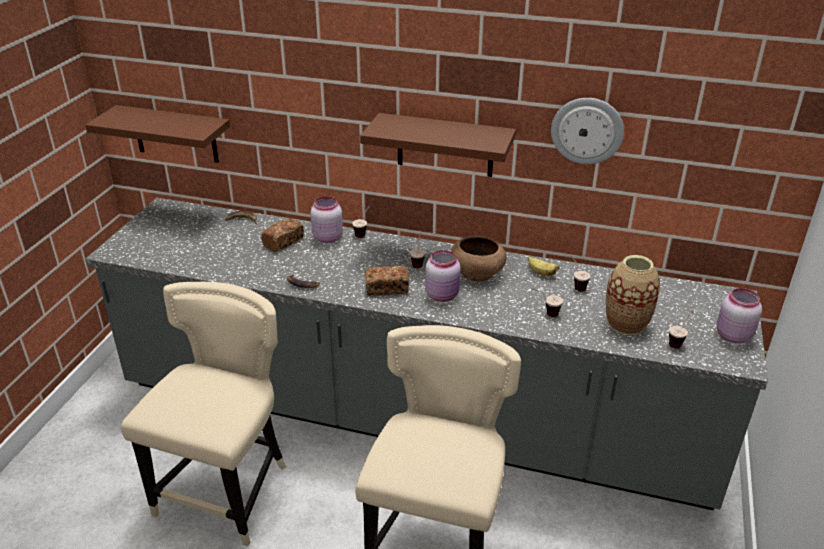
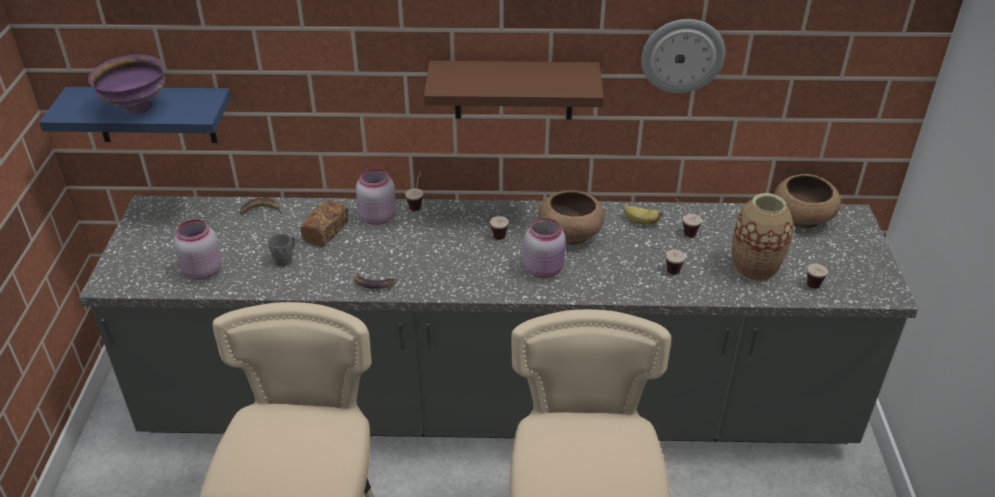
camera: 15 degrees left, 5 degrees up
(156, 124) = (136, 108): none -> purple bowl
(175, 134) = (154, 114): brown shelf -> blue shelf
(244, 256) = (286, 259): none -> grey mug
(387, 288) = (477, 272): bread -> none
(688, 292) = (802, 218): none -> brown bowl
(732, 335) = (865, 262): pink jar -> pink jar (201, 271)

